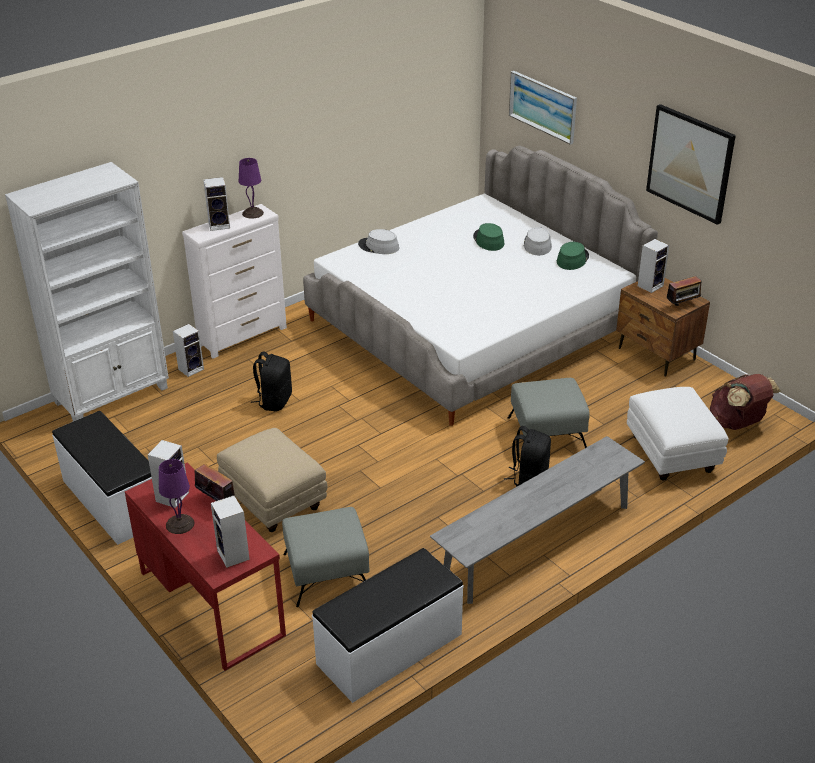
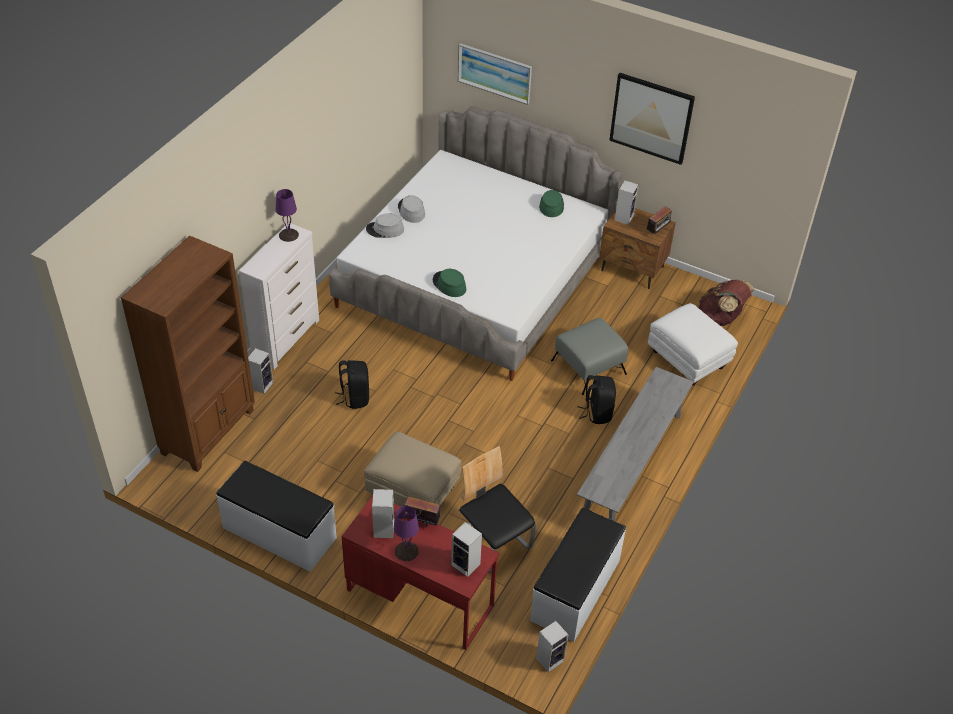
camera: 25 degrees left, 10 degrees up
(113, 395) = (209, 431): white bookcase -> brown bookcase
(220, 225) = (268, 255): speaker -> speaker (550, 659)
(328, 573) = (493, 542): grey ottoman -> chair
(488, 240) = (473, 201): green hat -> green hat (449, 285)
(537, 244) = (515, 196): grey hat -> grey hat (411, 211)

